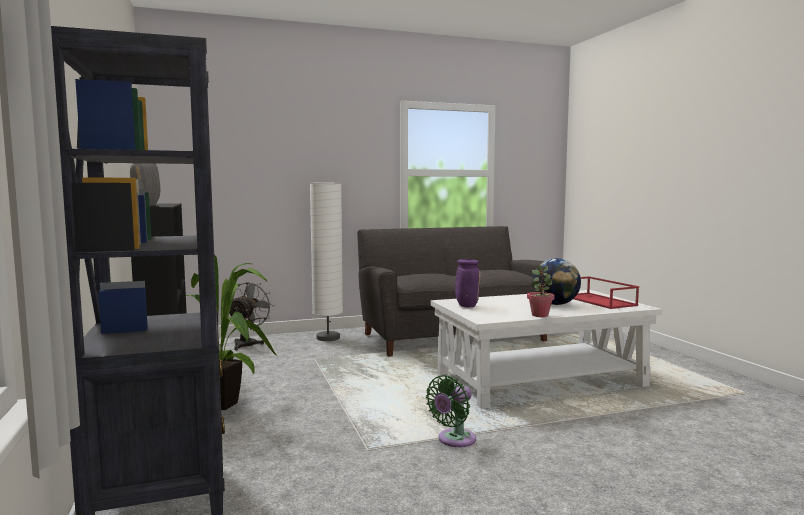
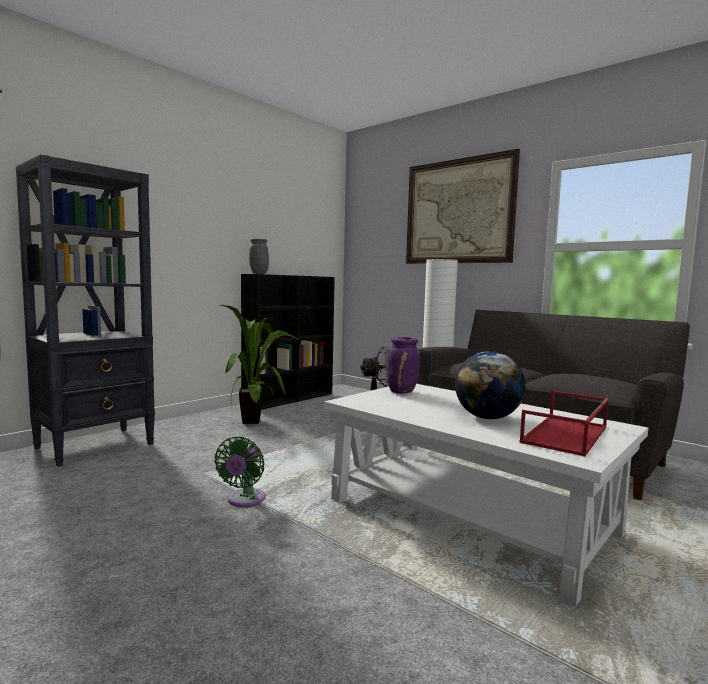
camera: 60 degrees right, 0 degrees up
(314, 132) = (458, 211): none -> picture
(454, 440) = (244, 500): green fan -> green fan turned 90 degrees counterclockwise
(540, 315) = (406, 416): potted plant -> none

